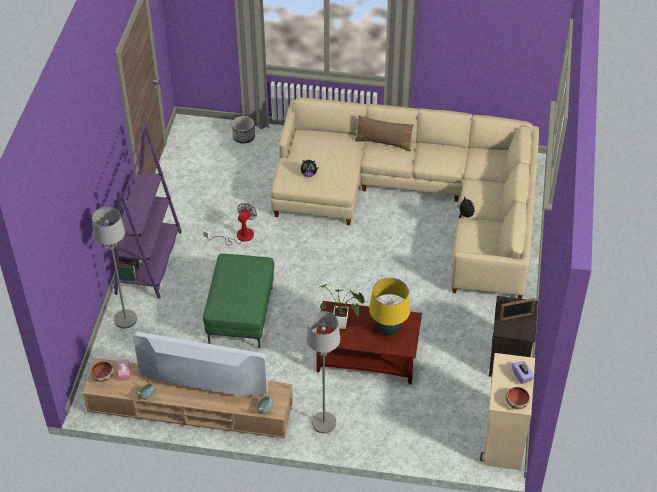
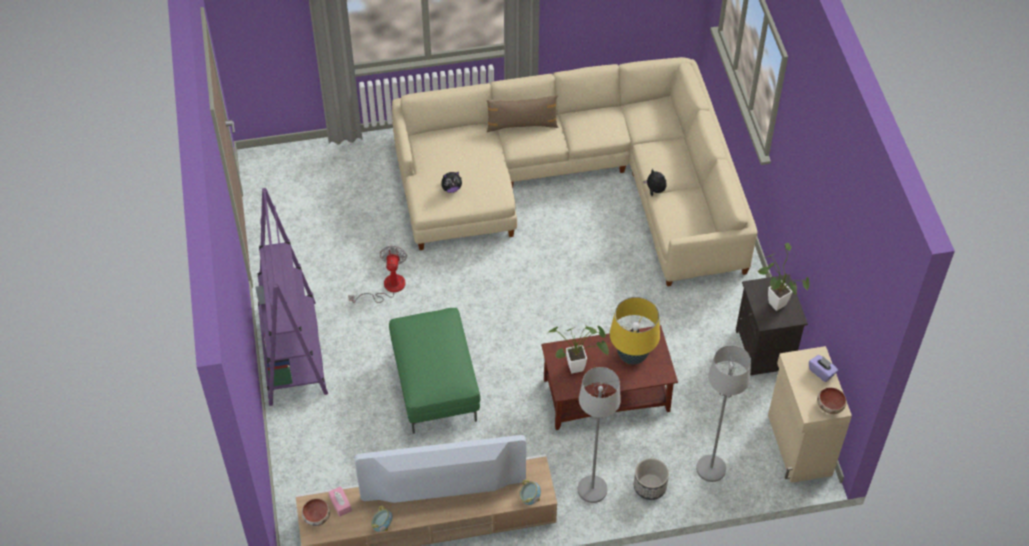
camera: 20 degrees left, 5 degrees up
(125, 319) = (297, 433): grey floor lamp -> grey floor lamp (710, 469)
(243, 137) = (335, 158): planter -> planter (649, 486)
(516, 317) = (774, 301): picture frame -> potted plant

